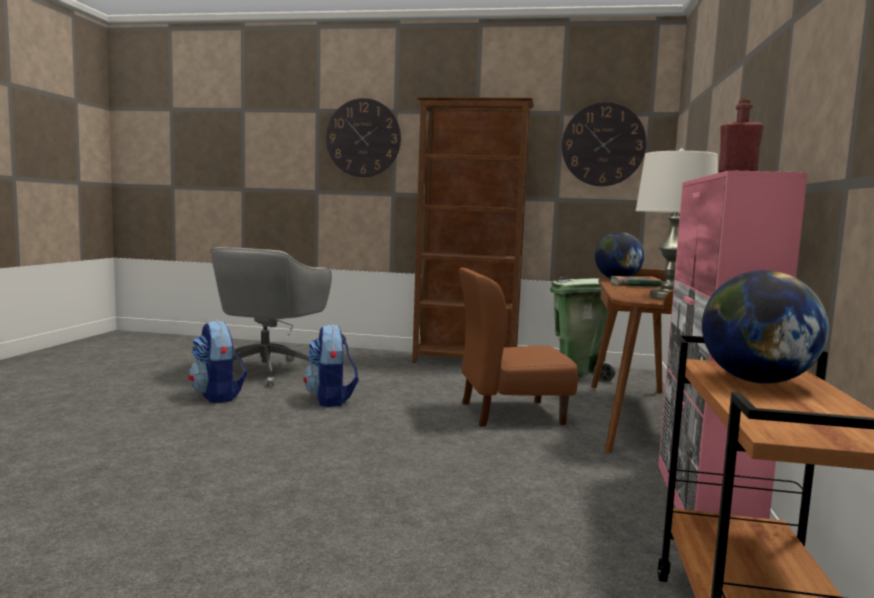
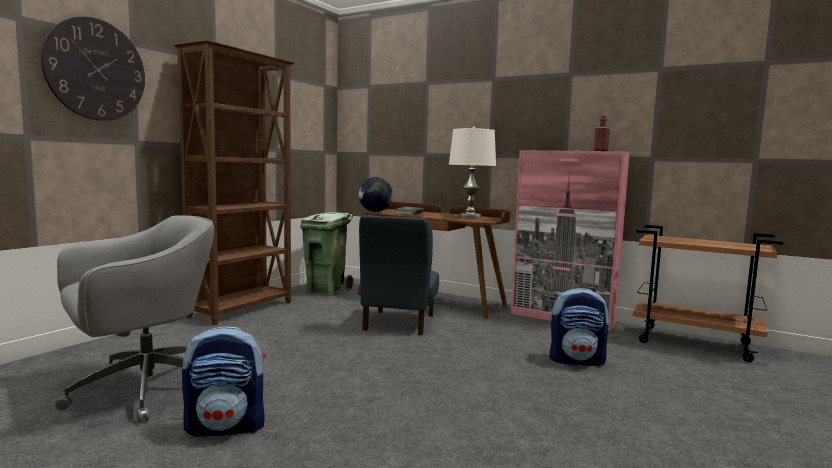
camera: 70 degrees left, 0 degrees up
(267, 371) = (142, 390): grey office chair -> grey office chair turned 75 degrees counterclockwise
(330, 400) = (306, 371): backpack -> backpack (577, 360)
(510, 413) = (398, 322): brown chair -> blue chair
(603, 144) = (303, 106): wall clock -> none
(756, 381) = (681, 240): globe -> none

